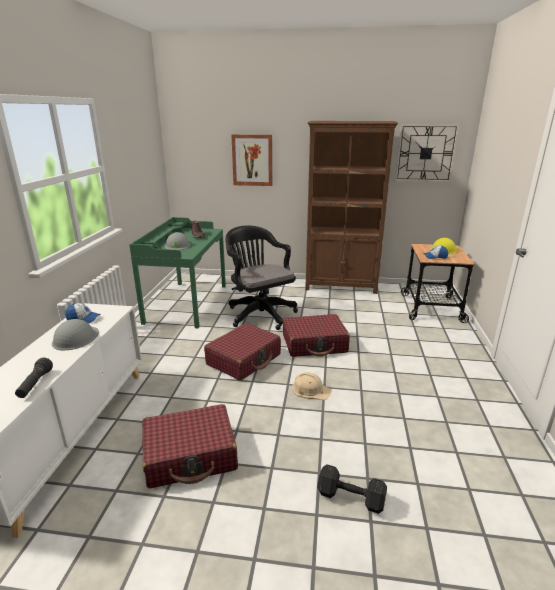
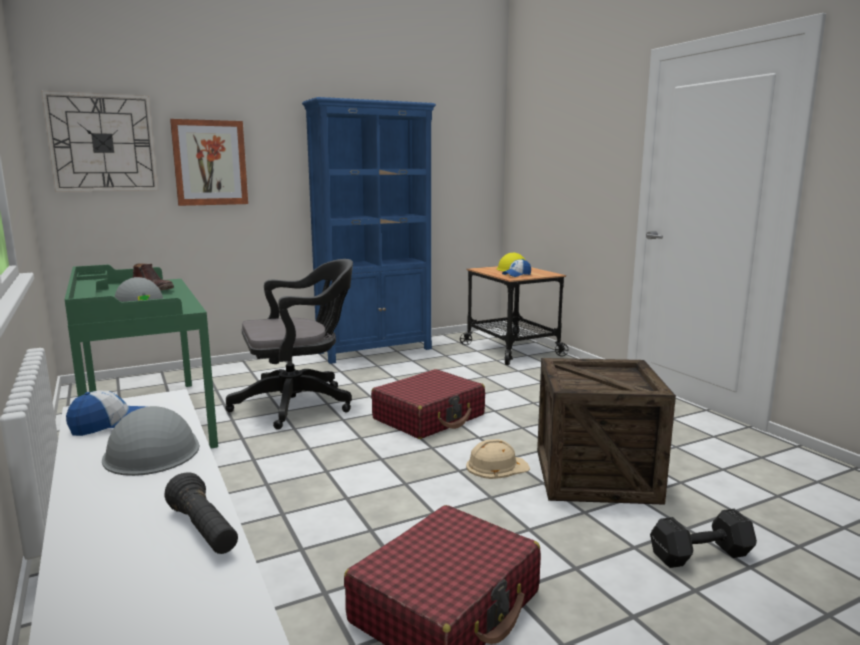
camera: 35 degrees left, 10 degrees down
(244, 359) = (355, 463): red suitcase -> none
(259, 313) = (299, 404): black office chair -> black office chair turned 135 degrees clockwise
(341, 286) = (375, 350): brown bookcase -> blue bookcase
(360, 419) = (595, 475): none -> crate
(425, 153) = (454, 151): wall clock -> wall clock (102, 143)

